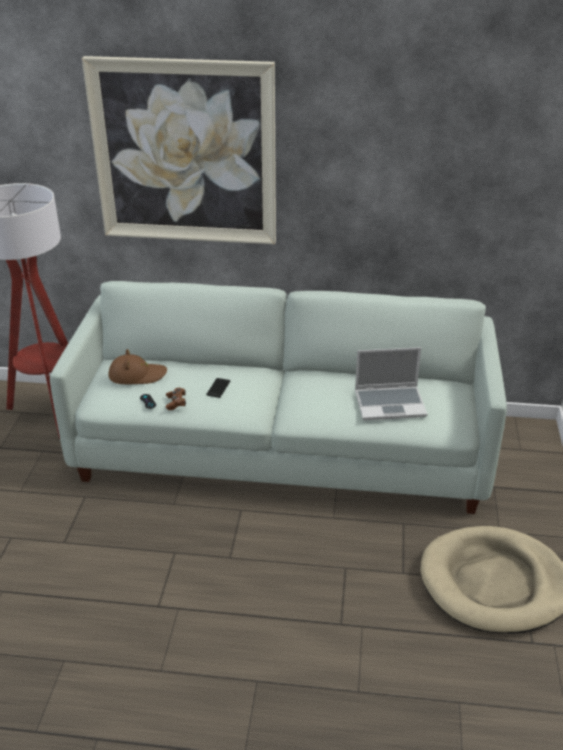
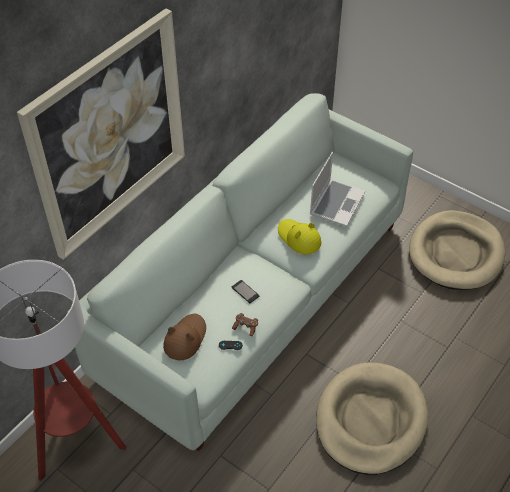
camera: 60 degrees left, 15 degrees up
(190, 589) = (370, 420): none -> beige dog bed
(316, 396) = (299, 238): none -> yellow hat

